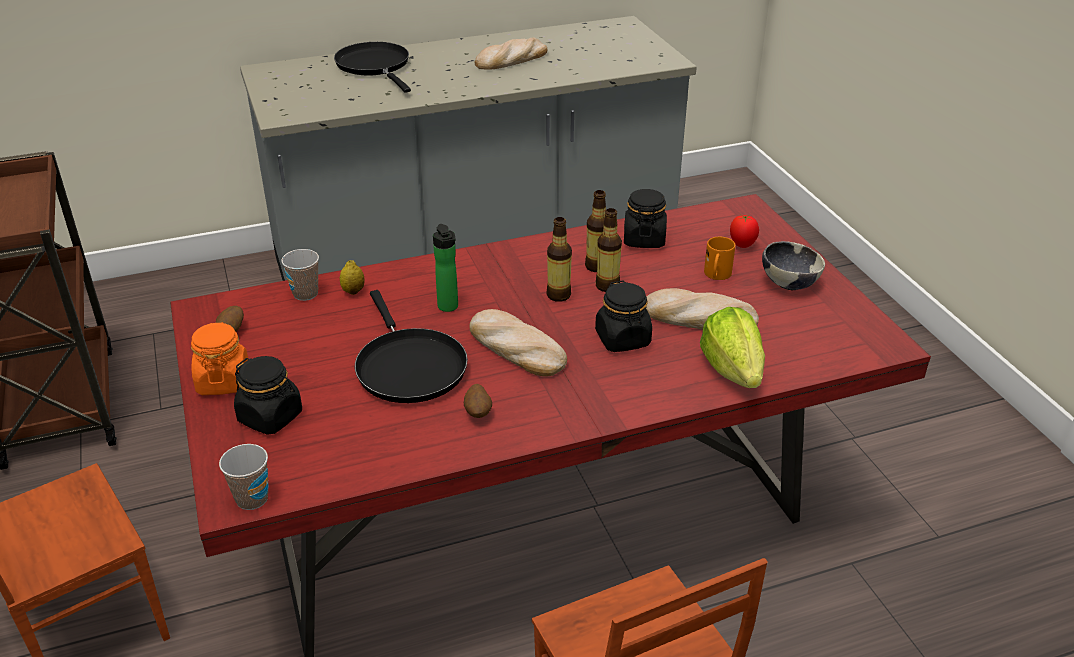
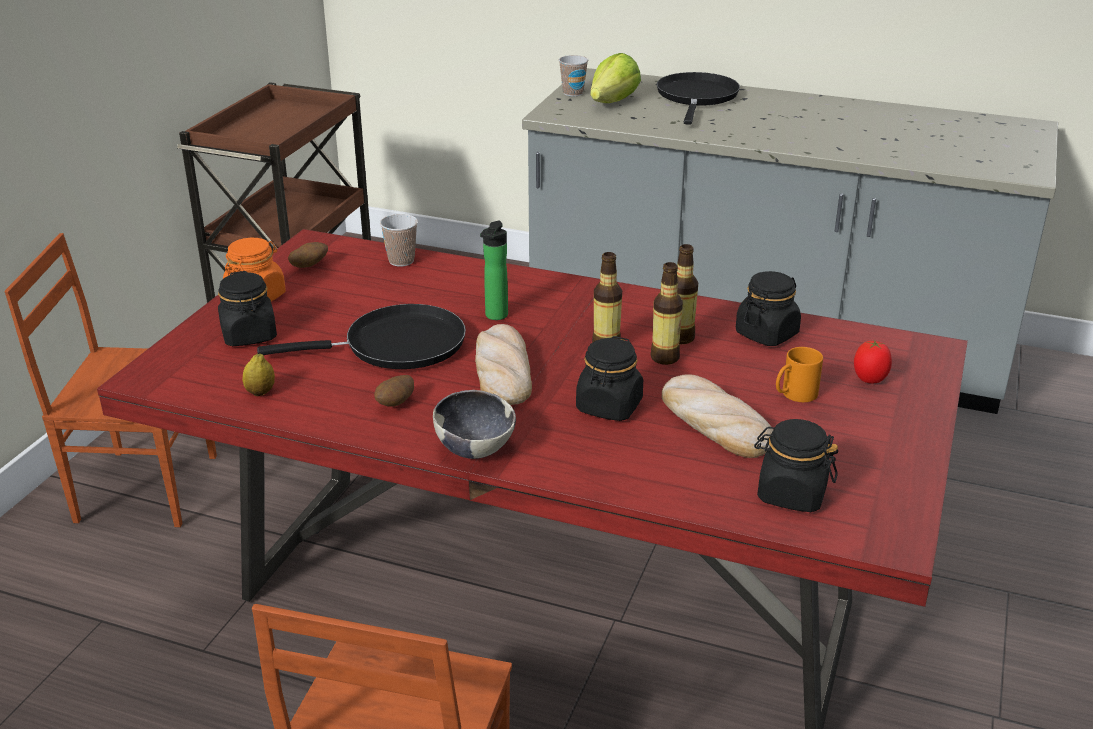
camera: 40 degrees right, 5 degrees down
(252, 499) = (157, 383): cup -> cup (573, 93)
(353, 291) = (439, 273): lemon -> lemon (260, 392)
(408, 366) = (396, 345): black frying pan -> black frying pan turned 120 degrees counterclockwise
(511, 59) = (843, 126): bread -> none
(733, 370) = (676, 481): lettuce -> lettuce (613, 102)
(788, 283) = (867, 435): bowl -> bowl (475, 449)
(802, 343) = (791, 494): none -> black jar

